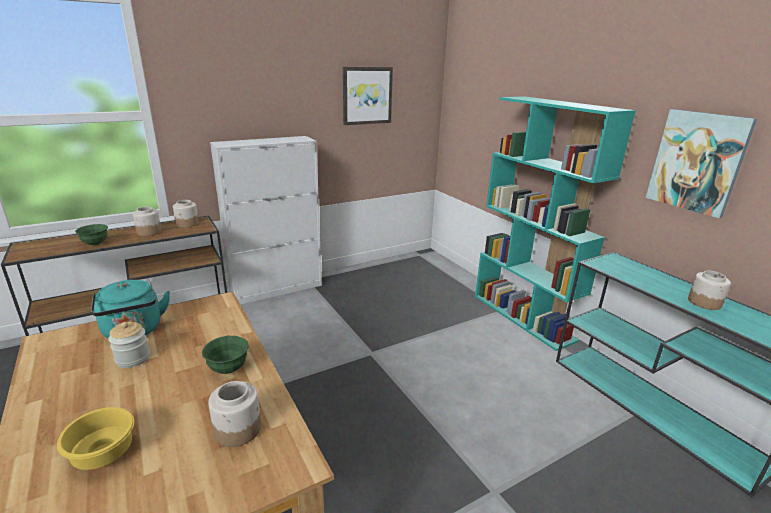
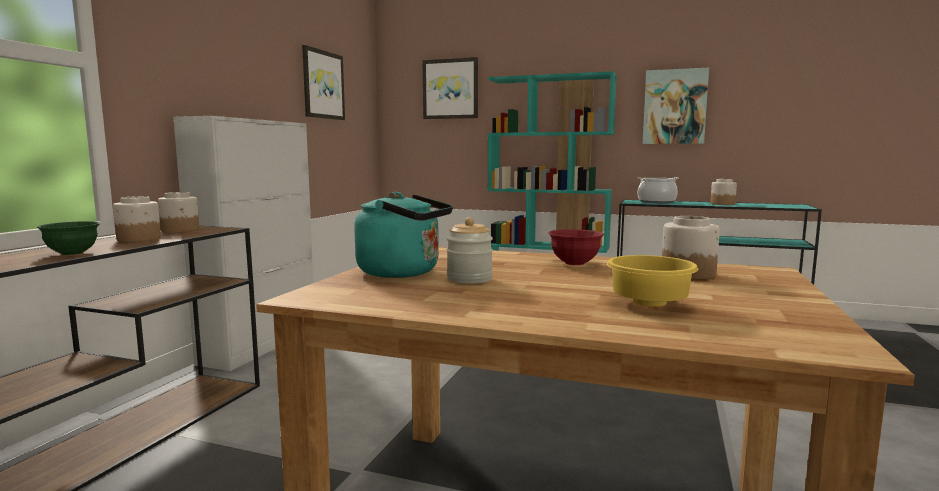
camera: 40 degrees left, 15 degrees down
(228, 368) = (574, 263): green bowl -> red bowl
(490, 97) = (450, 89): none -> picture
(632, 270) = (656, 202): none -> cooking pot

